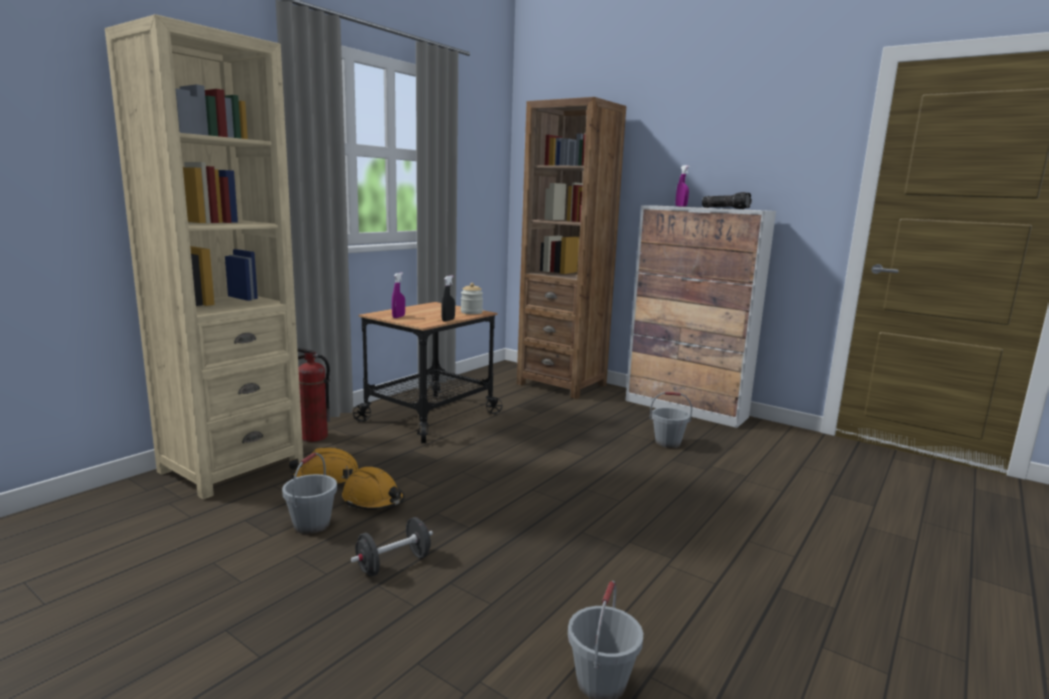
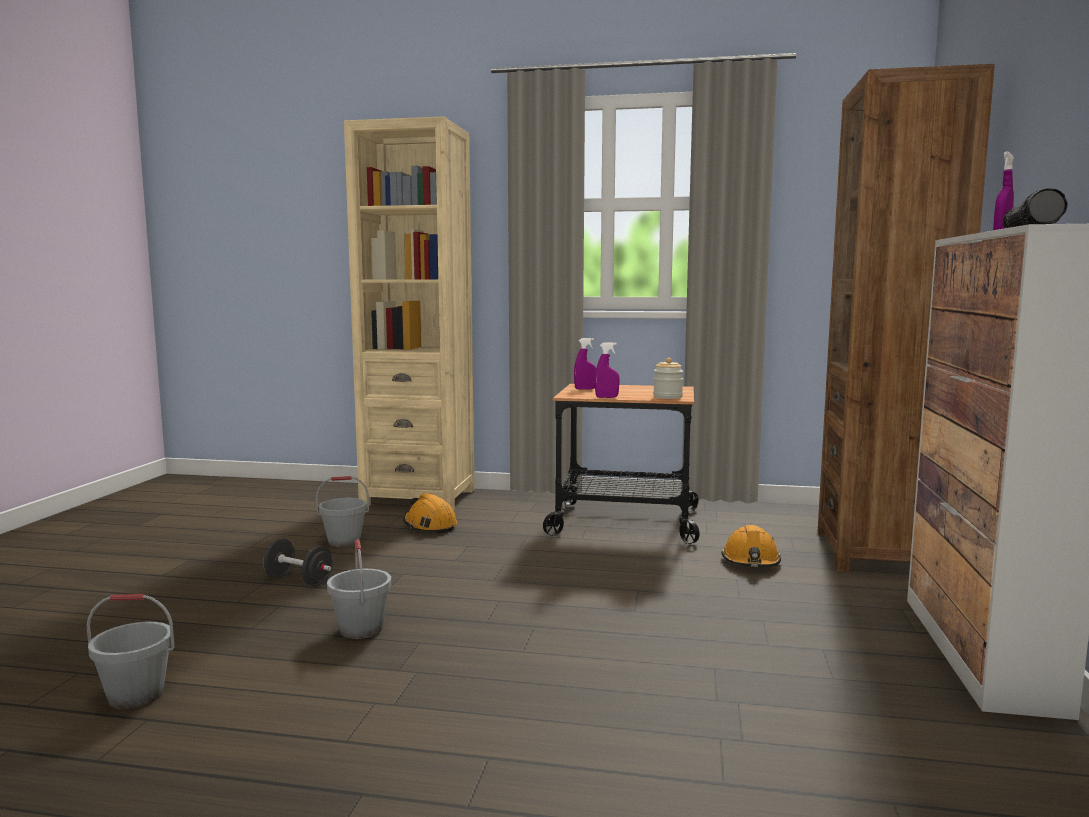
camera: 65 degrees right, 5 degrees down
(314, 437) = (506, 501): fire extinguisher -> none
(373, 500) = (404, 548): orange hard hat -> orange hard hat (751, 561)
(448, 320) = (606, 397): black spray bottle -> purple spray bottle
(668, 443) = (778, 656): grey bucket -> grey bucket (361, 630)

